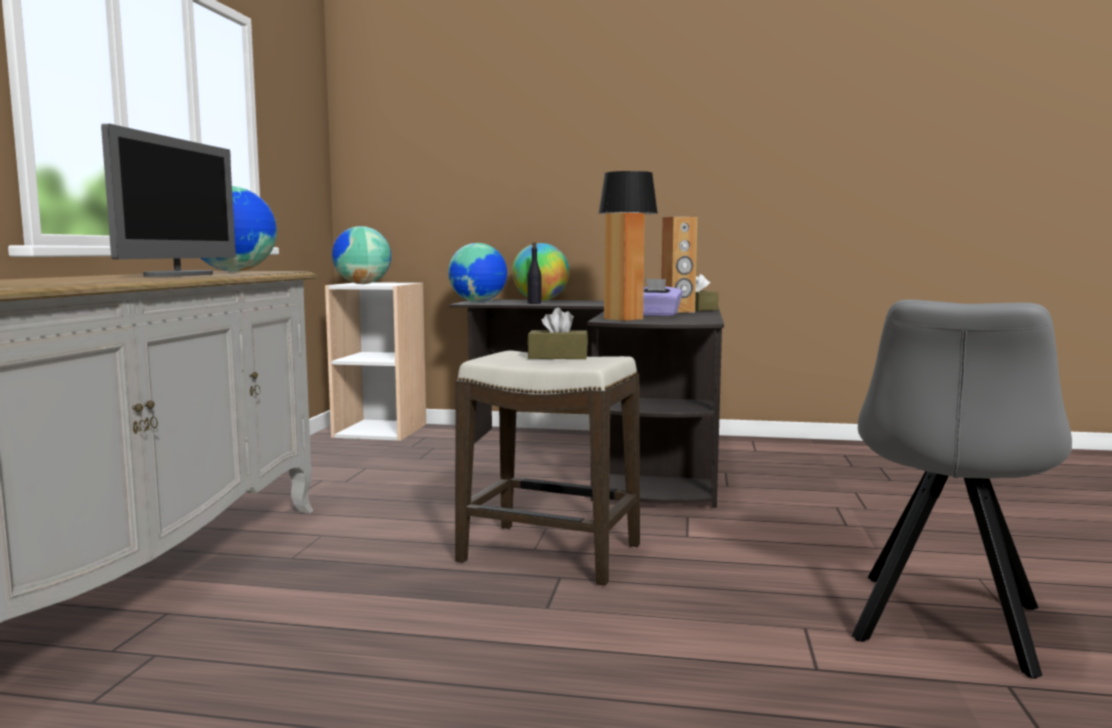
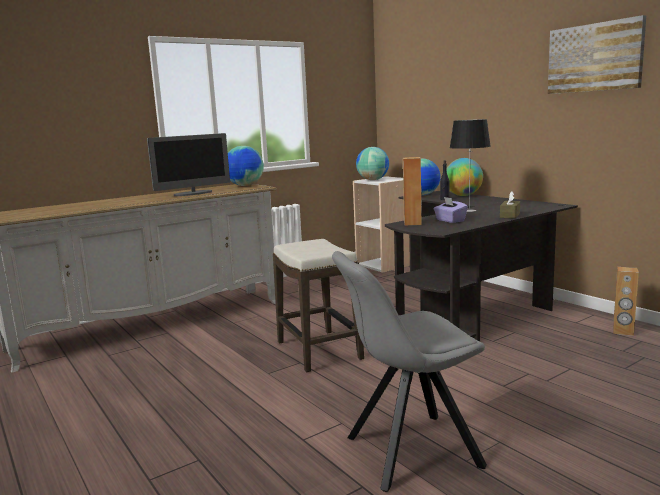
camera: 45 degrees right, 5 degrees up
(558, 357) = (321, 247): brown tissue box -> none
(678, 312) = (481, 218): brown speaker -> brown speaker (623, 331)
(732, 113) = (595, 57): none -> picture

